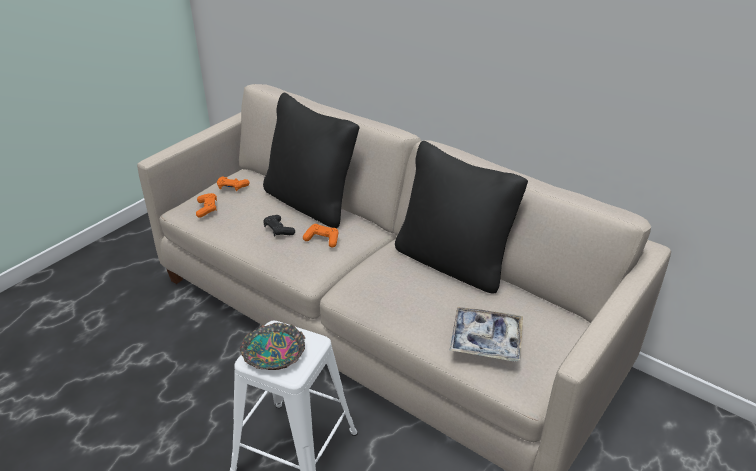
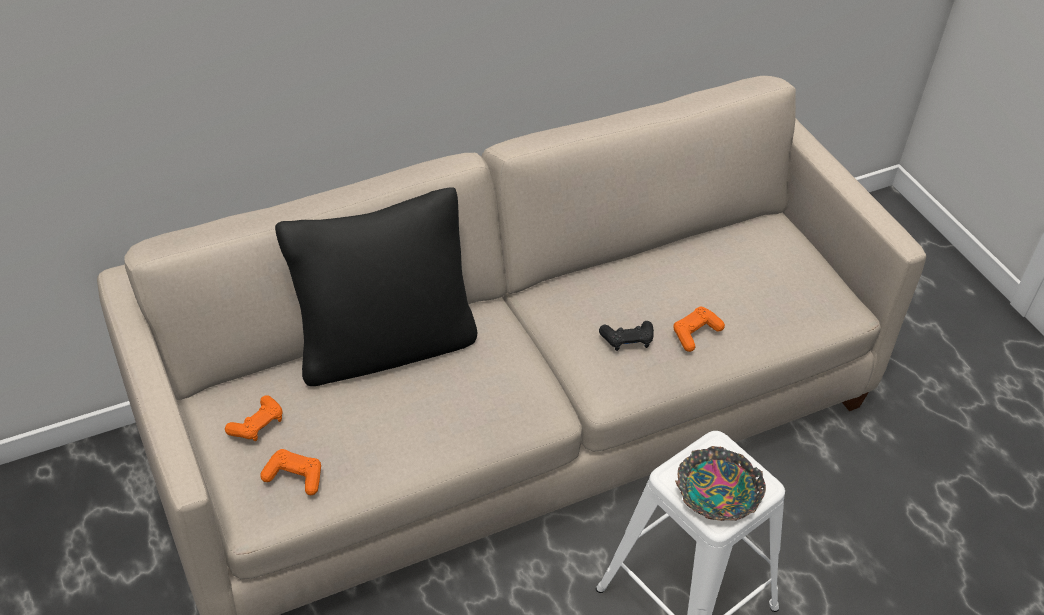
camera: 65 degrees left, 10 degrees up
(278, 230) = (437, 404): black game controller -> black game controller (627, 340)
(322, 239) = (494, 365): orange game controller -> orange game controller (695, 333)
(453, 262) = (620, 265): black pillow -> none
(485, 340) = (772, 301): tray -> none

